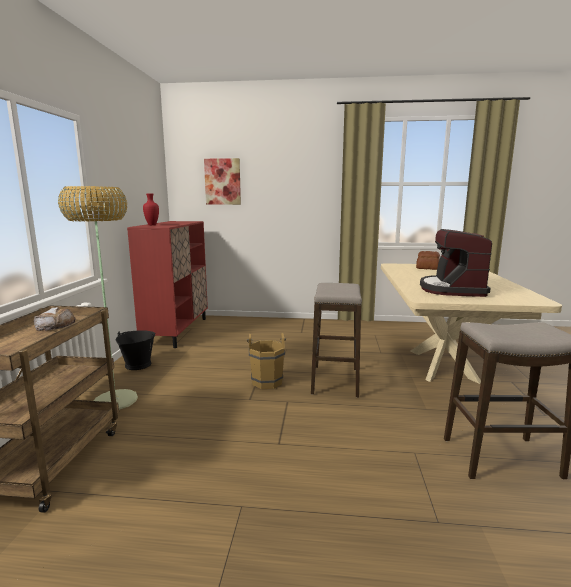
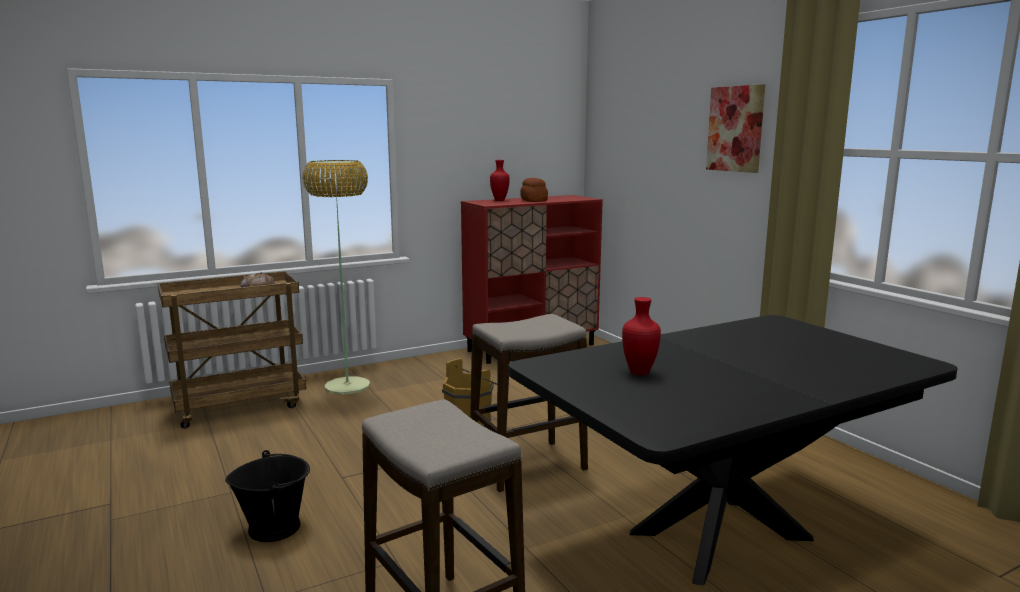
camera: 55 degrees right, 0 degrees up
(138, 365) = (425, 365): black bucket -> black bucket (275, 527)
(222, 181) = (636, 140): picture -> picture (735, 129)
(427, 268) = (804, 342): bread -> bread (534, 200)
(442, 365) = (719, 534): beige dining table -> black dining table
(452, 289) = (639, 373): coffee machine -> red vase

